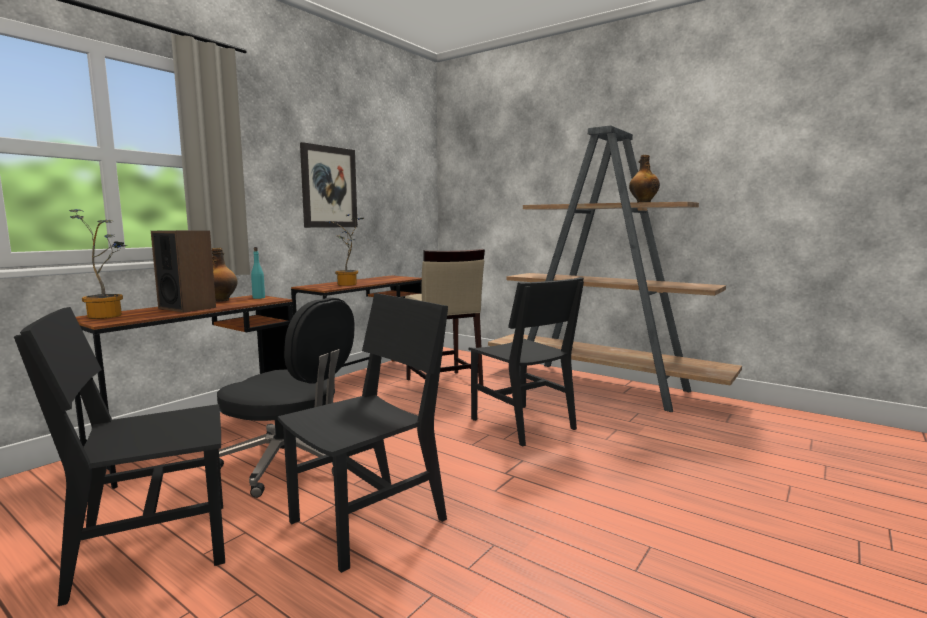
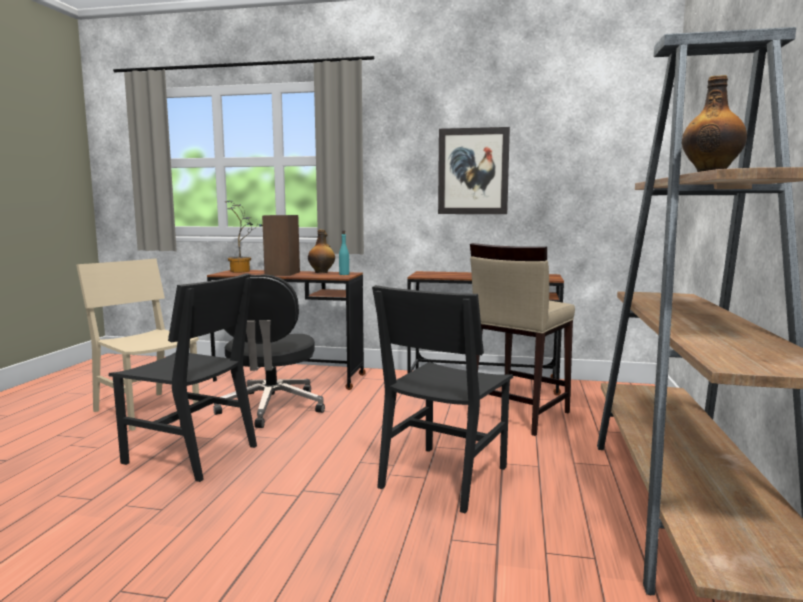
camera: 65 degrees right, 0 degrees up
(152, 548) = (147, 410): black chair -> beige chair
(347, 284) = (455, 275): potted plant -> none

